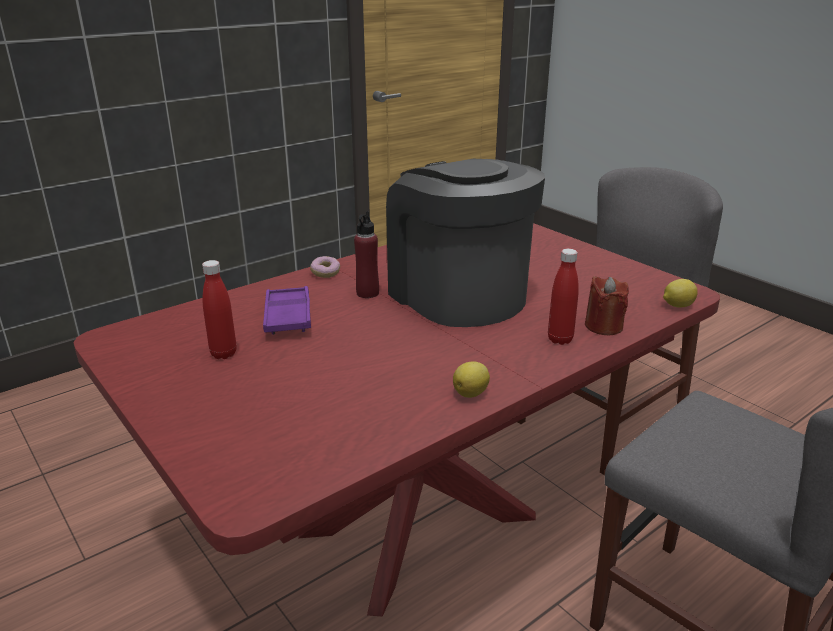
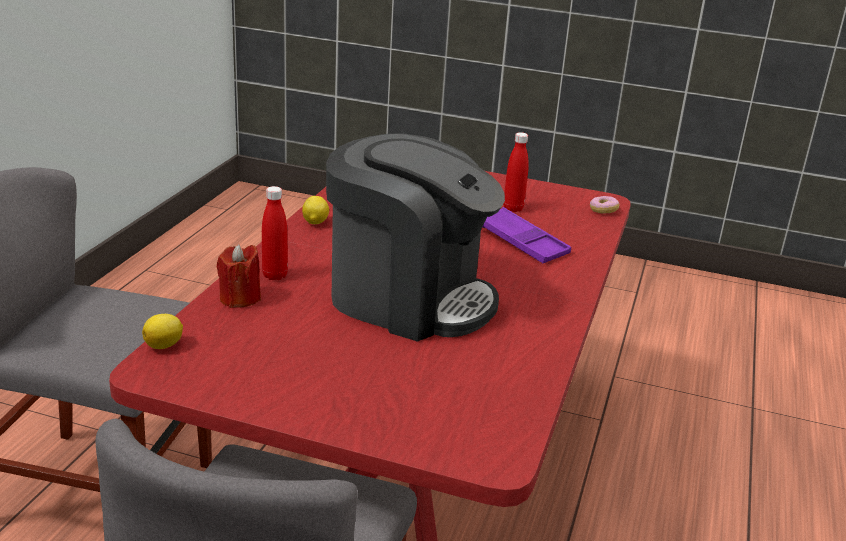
camera: 145 degrees right, 0 degrees up
(325, 273) = (568, 290): donut -> donut (603, 211)
(367, 293) = (494, 278): red bottle -> none

